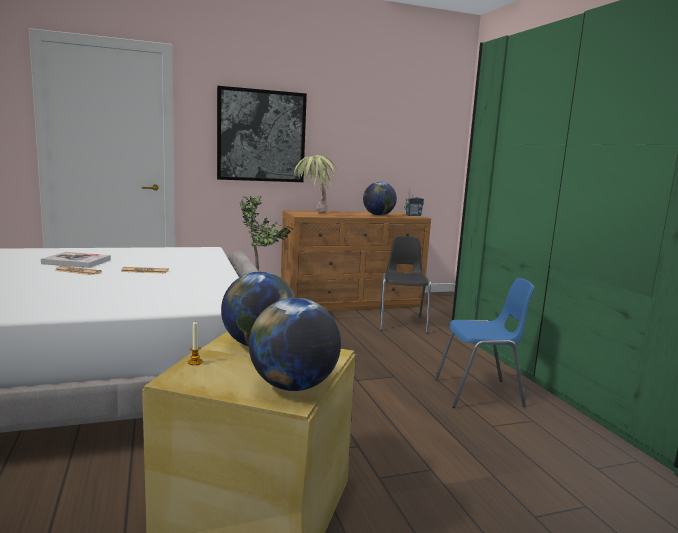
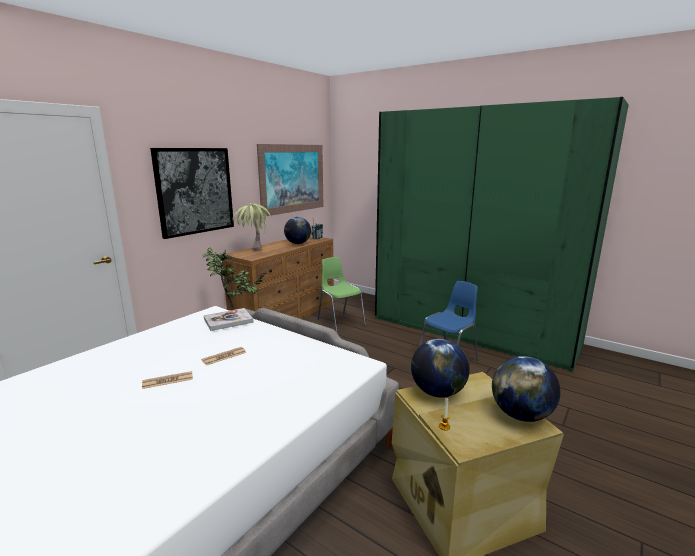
camera: 35 degrees left, 5 degrees up
(77, 262) = (135, 369): book -> book (228, 320)
(400, 139) = (293, 178): none -> picture
(402, 323) = (340, 322): black chair -> green chair

